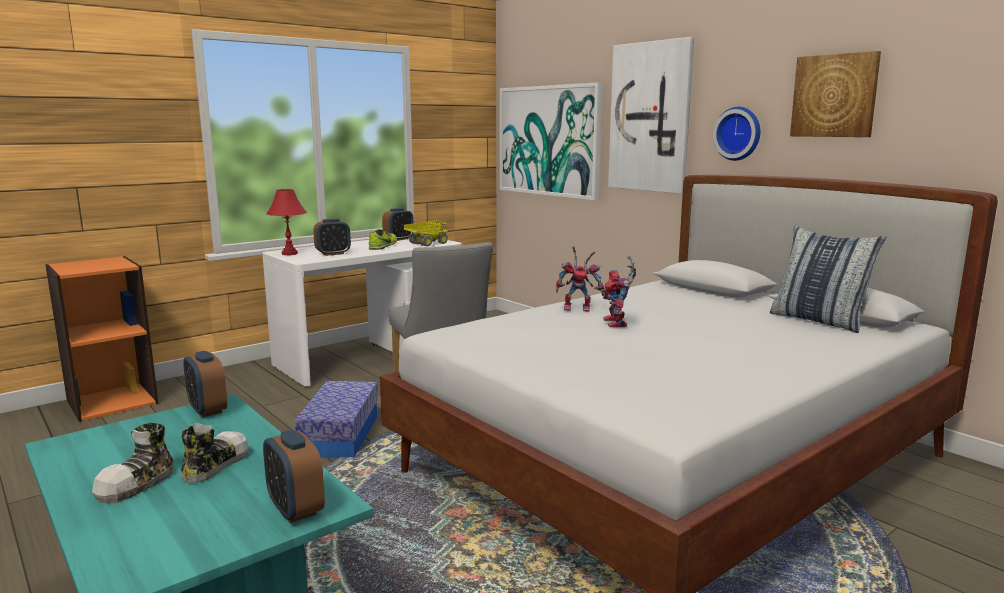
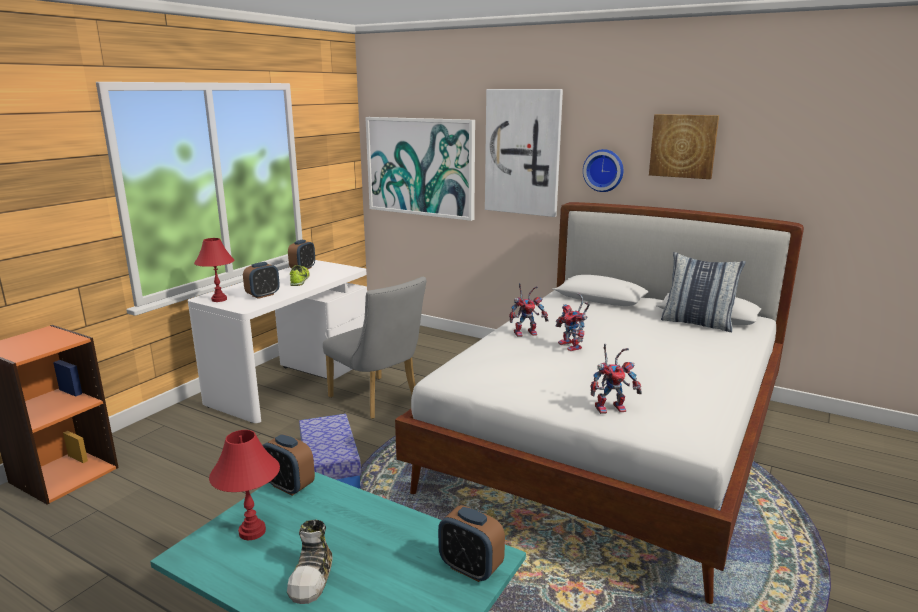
camera: 20 degrees left, 5 degrees up
(131, 438) = (252, 532): none -> red table lamp
(214, 465) = (359, 542): shoe -> none
(426, 244) = (336, 273): toy truck -> none
(597, 380) = (611, 407): none -> toy robot

